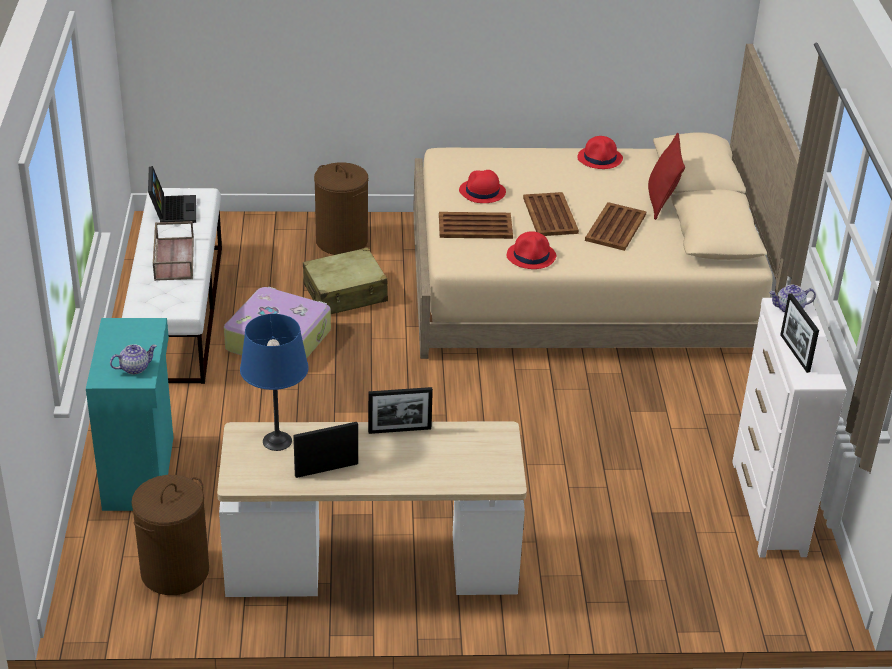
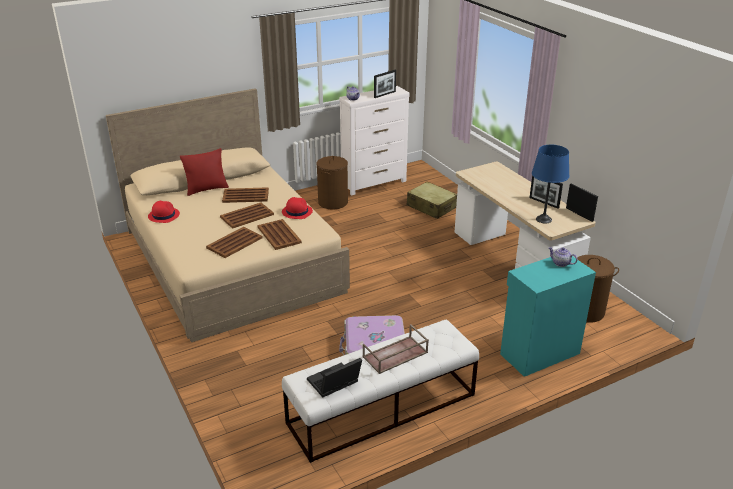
camera: 115 degrees left, 5 degrees down
(342, 241) = (238, 365): brown laundry basket -> brown laundry basket (333, 202)
(345, 293) = (302, 341): beige suitcase -> beige suitcase (431, 207)
(399, 430) = (496, 194): picture frame -> picture frame (579, 214)
(482, 192) = (235, 243): red hat -> brown tray

